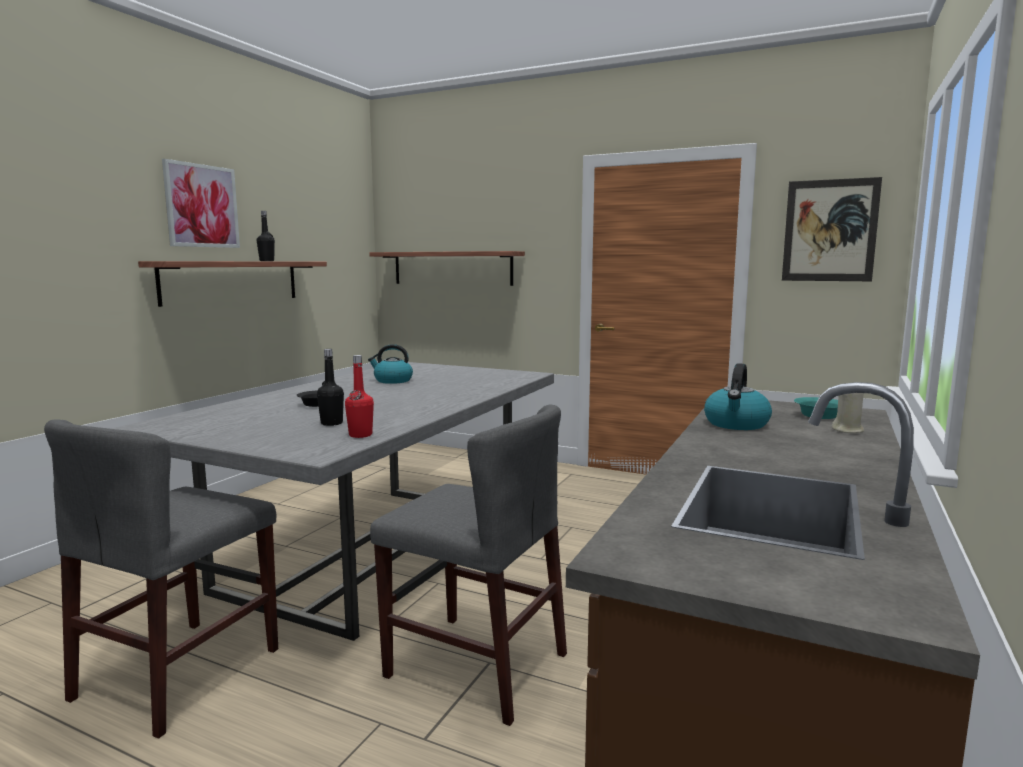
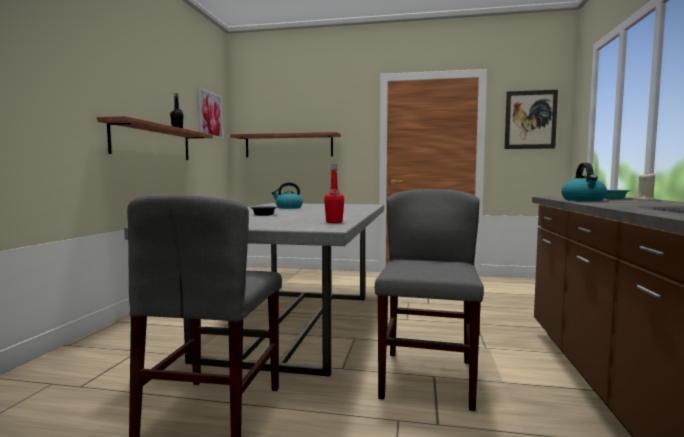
camera: 15 degrees left, 5 degrees down
(202, 206) = (136, 84): picture -> picture (210, 114)
(331, 423) = (298, 220): black bottle -> none
(476, 665) = (427, 379): grey chair -> grey chair turned 90 degrees counterclockwise

